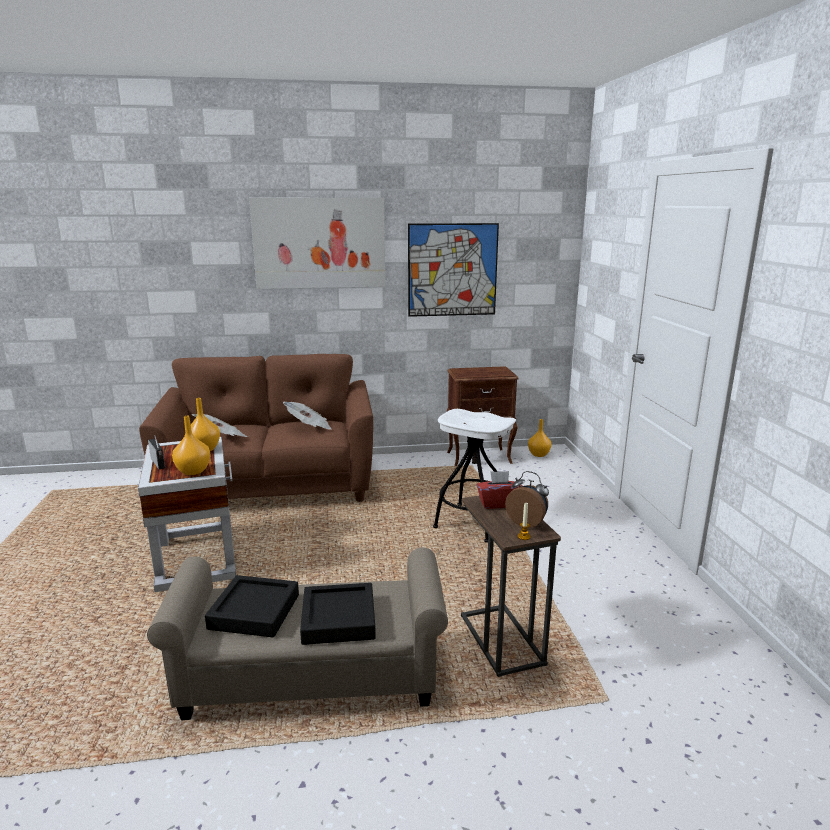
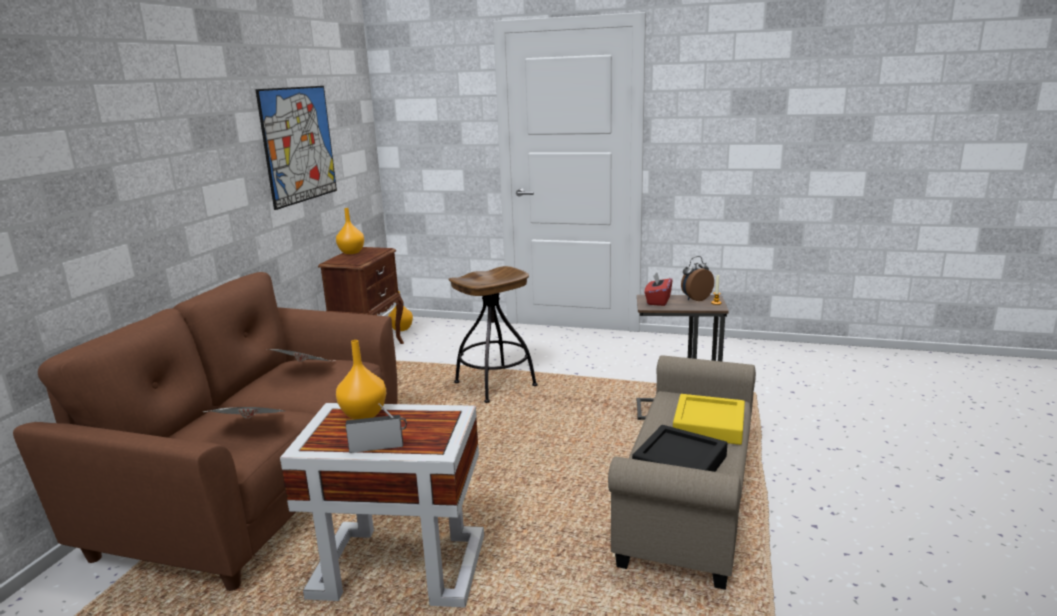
camera: 65 degrees left, 0 degrees up
(193, 471) = (436, 423): orange vase -> orange vase (351, 252)
(319, 243) = (174, 123): picture -> none
(338, 619) = (709, 425): black tray -> yellow tray
(472, 522) = (495, 384): white stool -> brown stool

